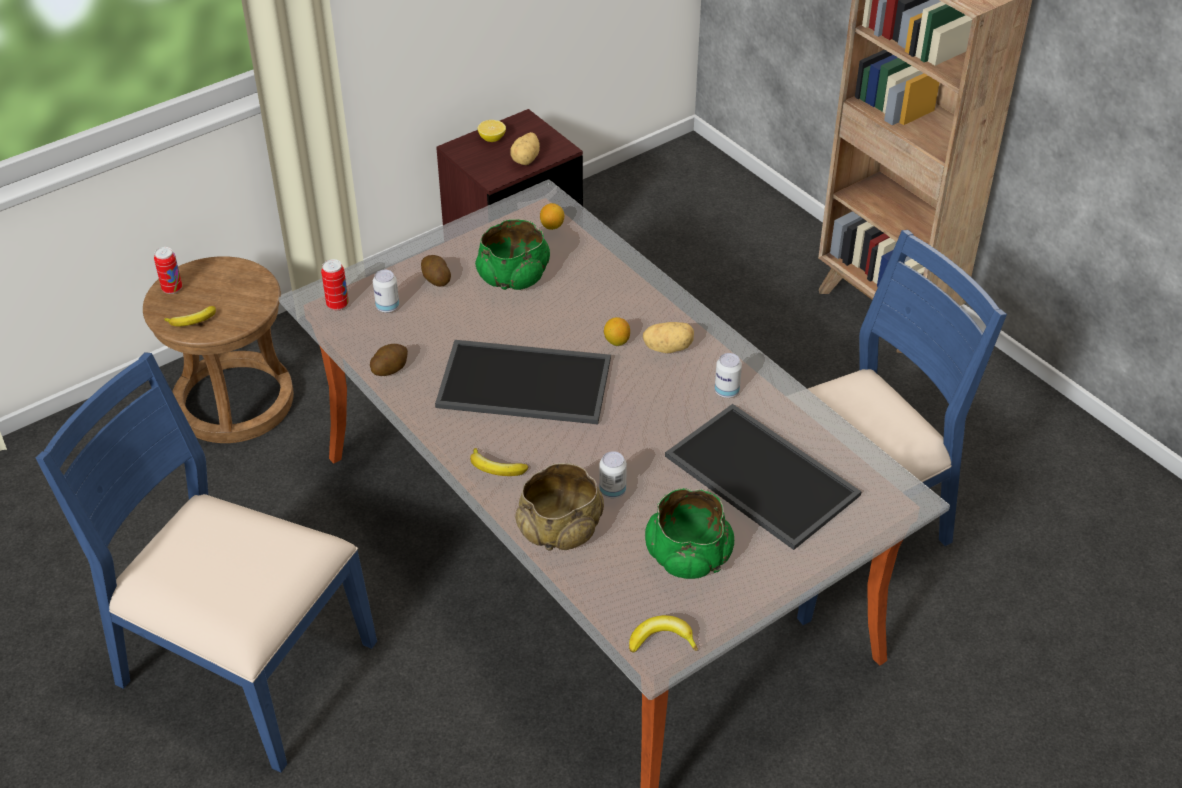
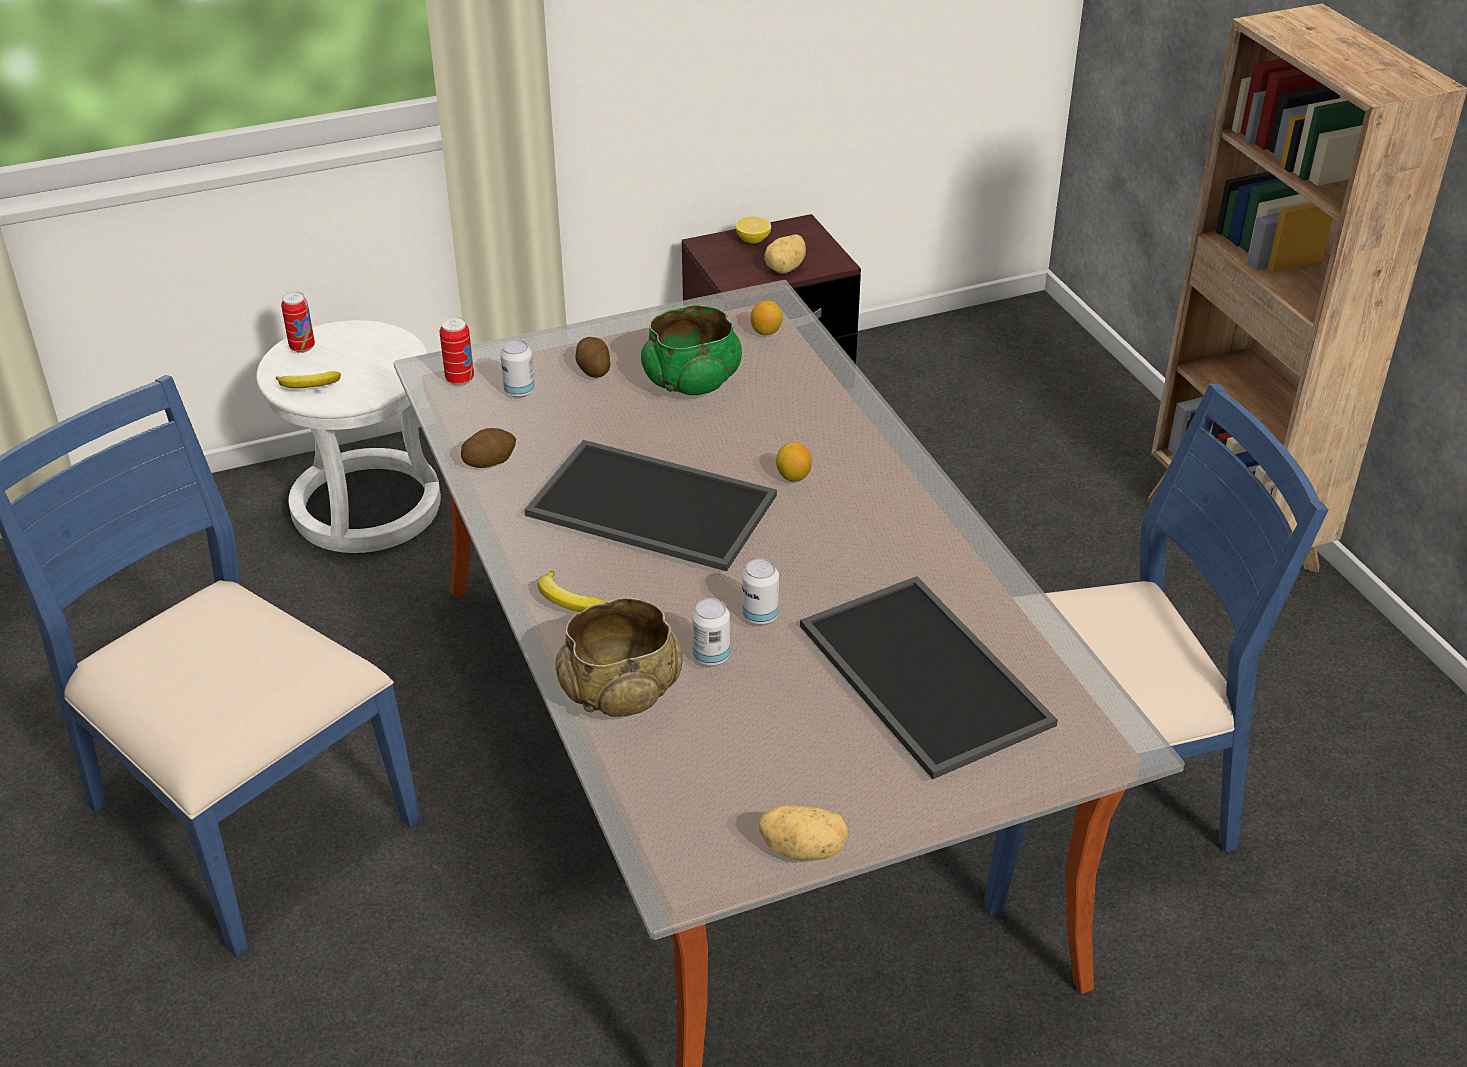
camera: 15 degrees right, 5 degrees down
(234, 401) = (366, 506): brown stool -> white stool
(662, 640) = (699, 861): banana -> none
(668, 348) = (858, 495): potato -> potato (803, 848)
(688, 555) = (781, 758): green bowl -> none
(726, 391) = (917, 561): can -> can (760, 616)

